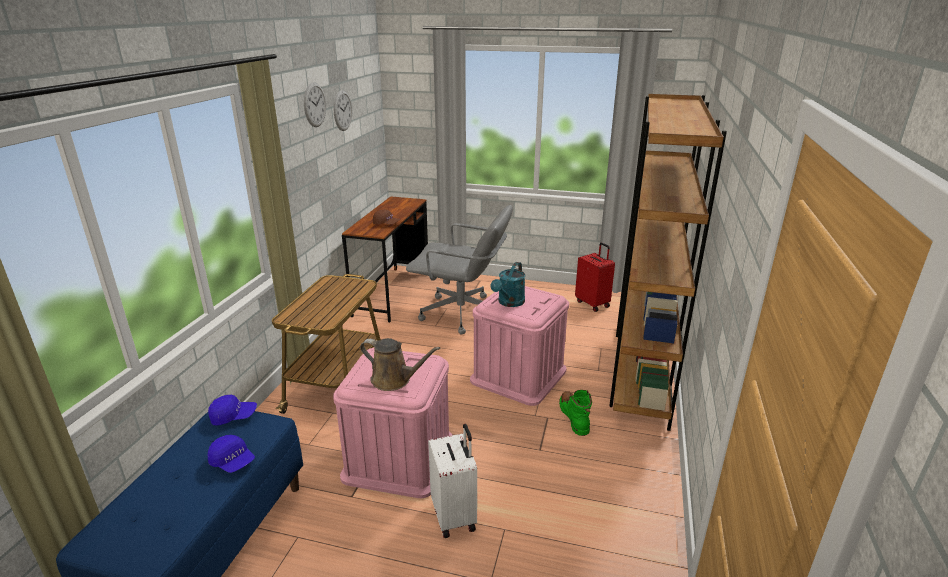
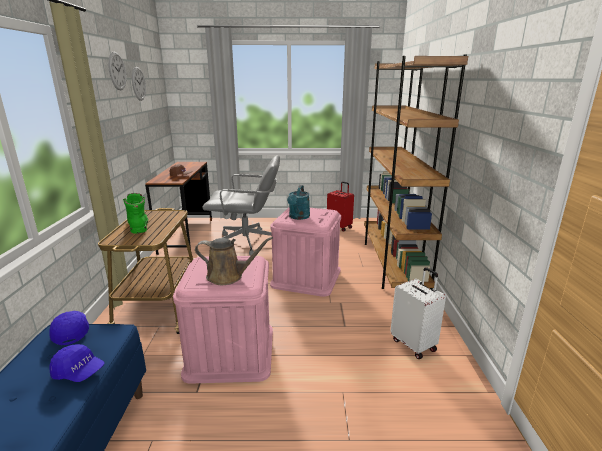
camera: 15 degrees left, 5 degrees down
(234, 416) = (71, 331): blue cap -> blue cap turned 90 degrees counterclockwise
(455, 516) = (296, 390): white suitcase -> white suitcase (414, 344)
(574, 417) = (360, 299): green boot -> green boot (138, 225)

